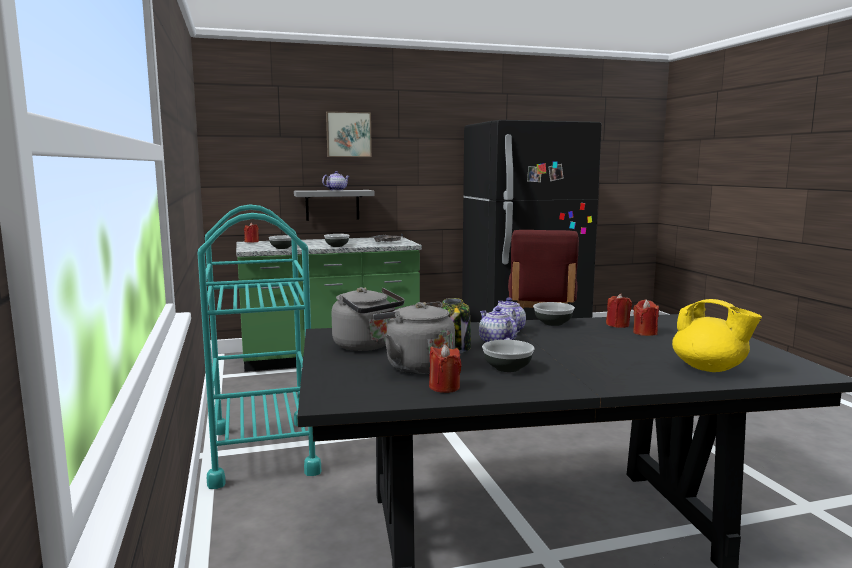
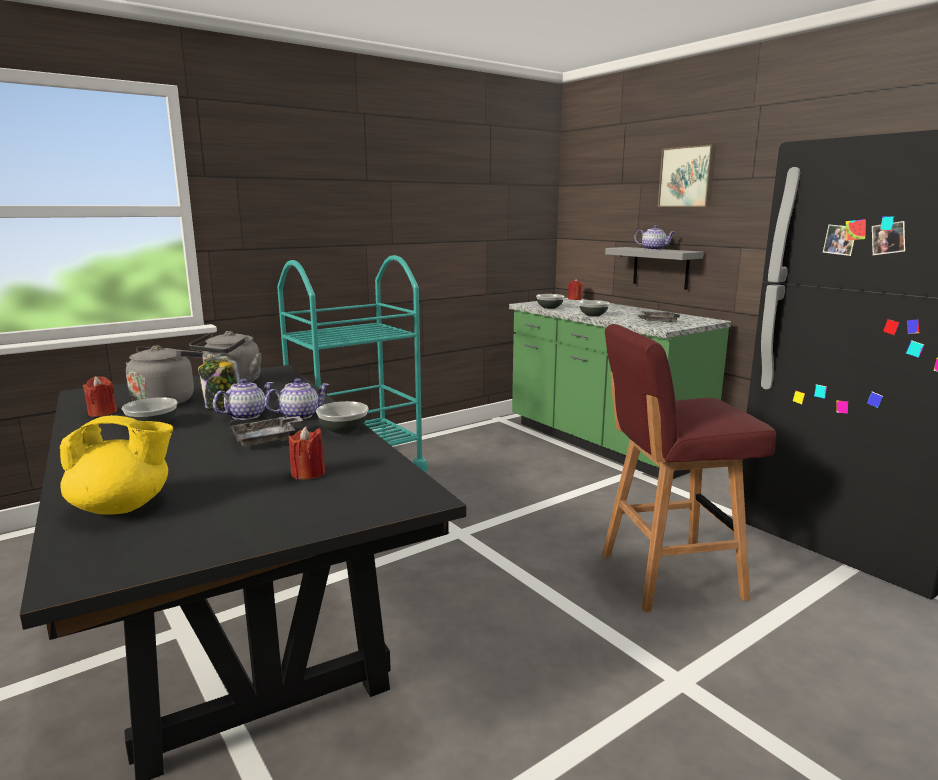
camera: 70 degrees right, 5 degrees up
(569, 339) = (266, 440): none -> grey tray
(617, 325) = (347, 459): red candle -> none
(710, 369) = (123, 507): yellow teapot -> yellow teapot turned 120 degrees counterclockwise

